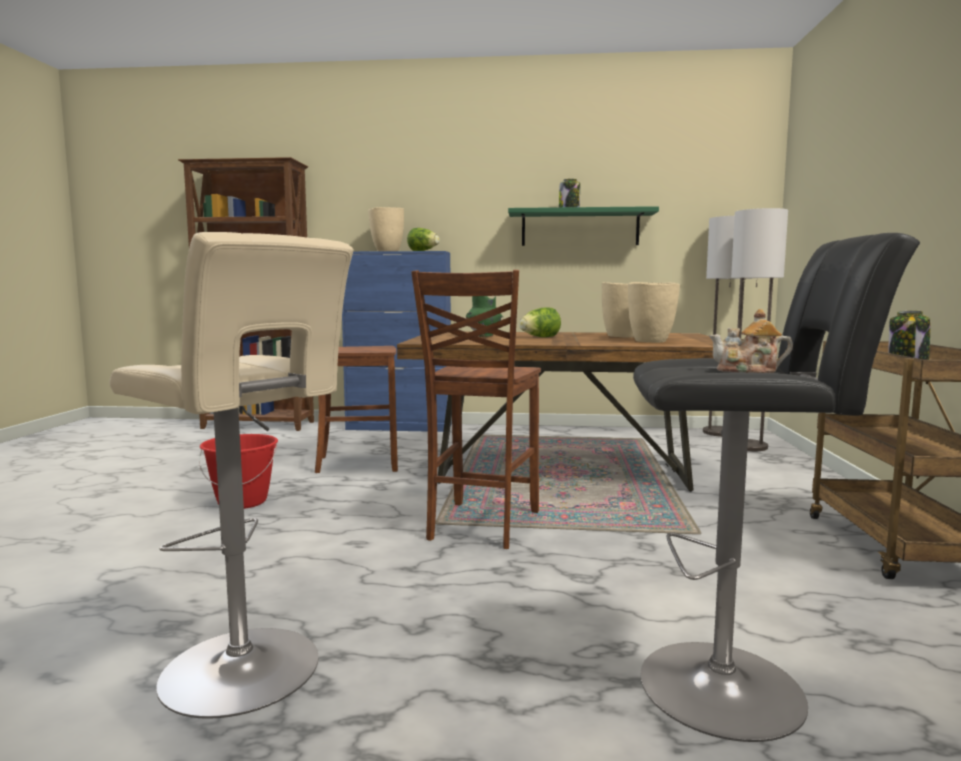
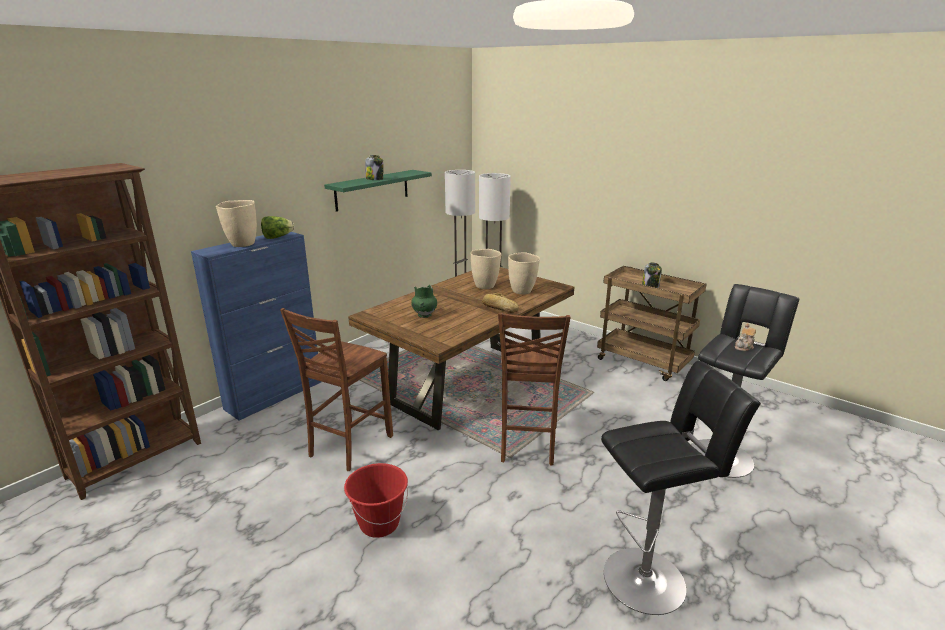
camera: 55 degrees left, 15 degrees up
(248, 673) = (649, 577): beige stool -> black stool
(480, 526) = (527, 444): brown chair -> brown chair turned 45 degrees clockwise
(540, 337) = (458, 305): lettuce -> none
(572, 342) = (499, 307): none -> bread

